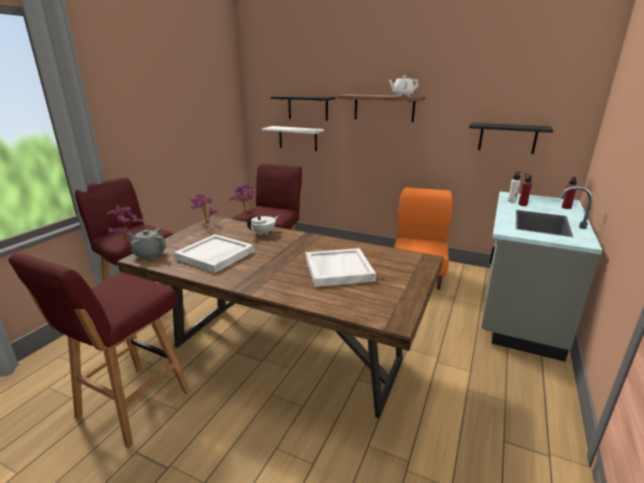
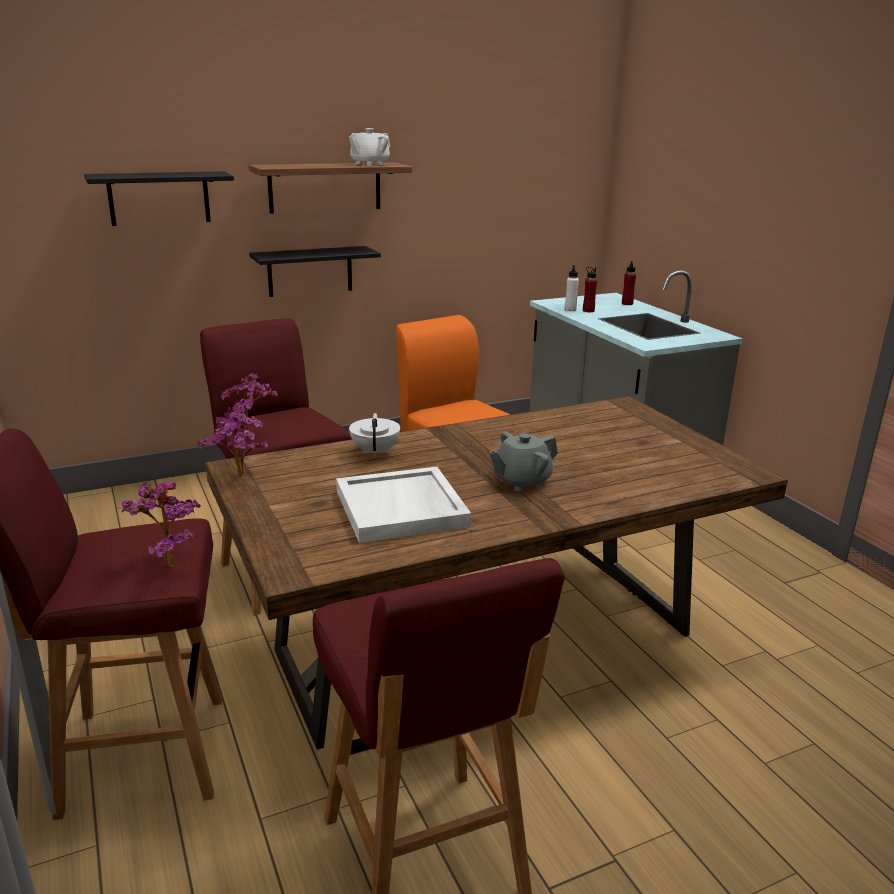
camera: 50 degrees left, 0 degrees up
(150, 255) = (298, 559): grey teapot -> grey teapot (521, 481)
(298, 138) = (140, 267): white shelf -> none
(338, 269) = (583, 452): white tray -> none
(507, 138) = (515, 220): black shelf -> black shelf (310, 271)

